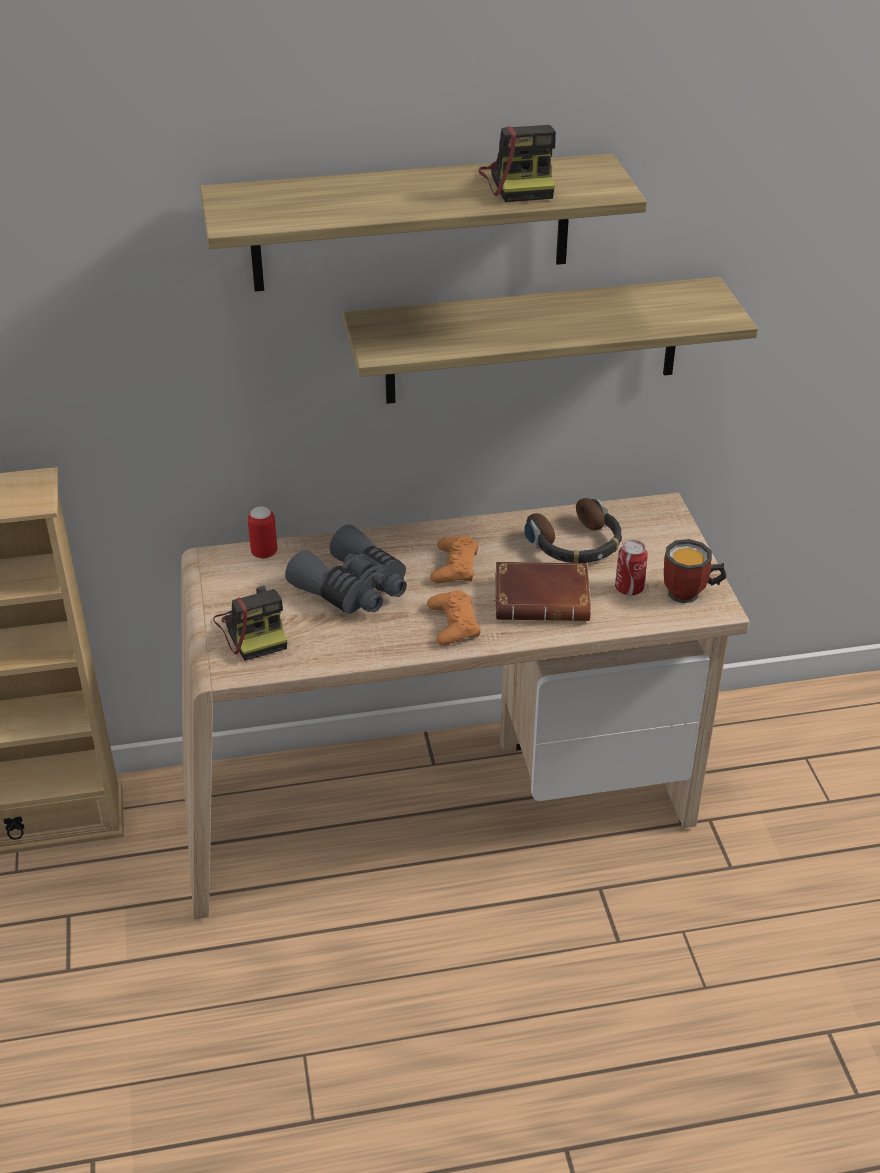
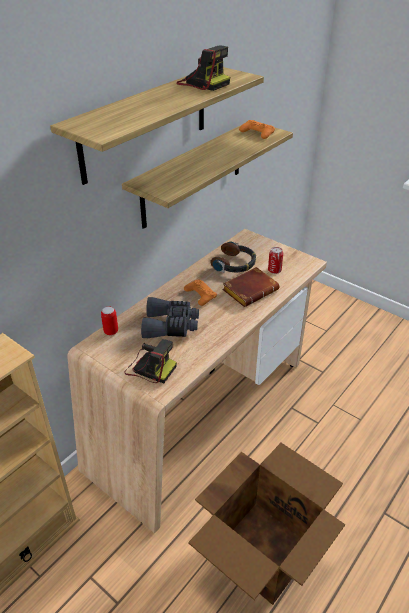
camera: 40 degrees left, 0 degrees up
(318, 1053) = (264, 549): none -> cardboard box
(453, 623) = (230, 318): orange game controller -> orange game controller (257, 133)
(690, 595) = (297, 262): mug -> none

